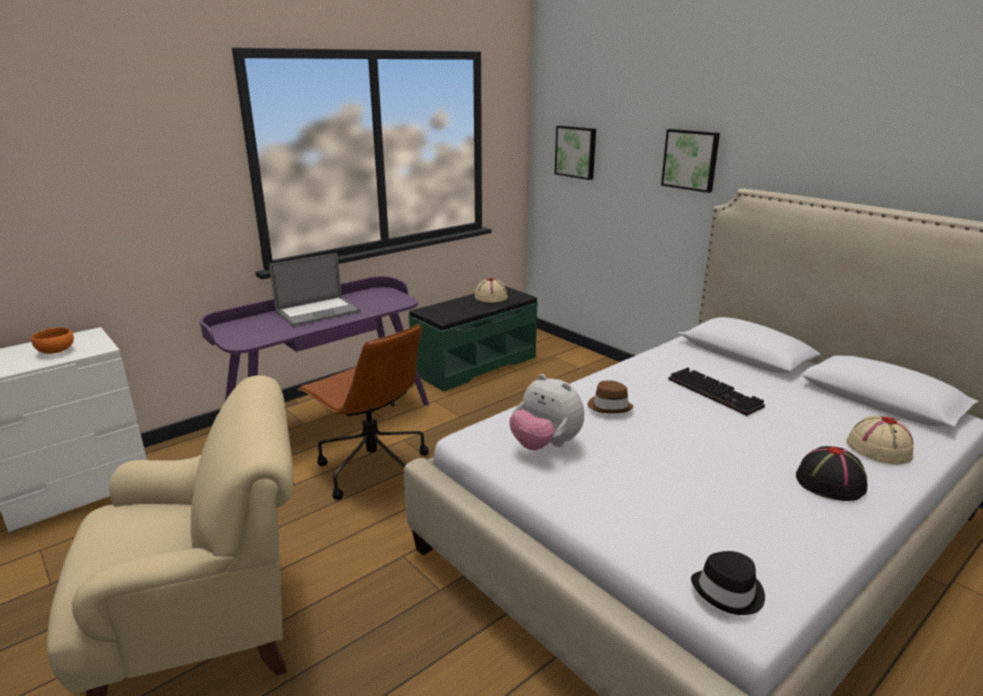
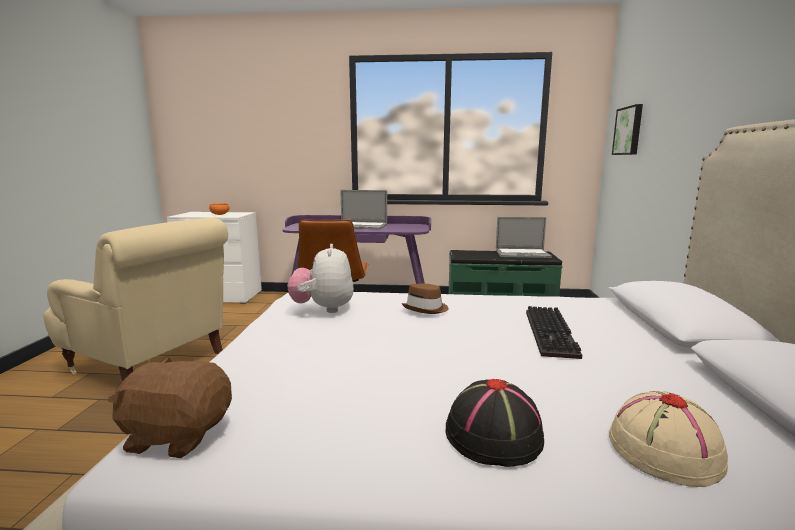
camera: 45 degrees right, 10 degrees down
(491, 297) = (522, 254): beige hat -> laptop
(691, 160) = (706, 112): picture -> none
(729, 592) = (178, 435): black hat -> brown plush toy

